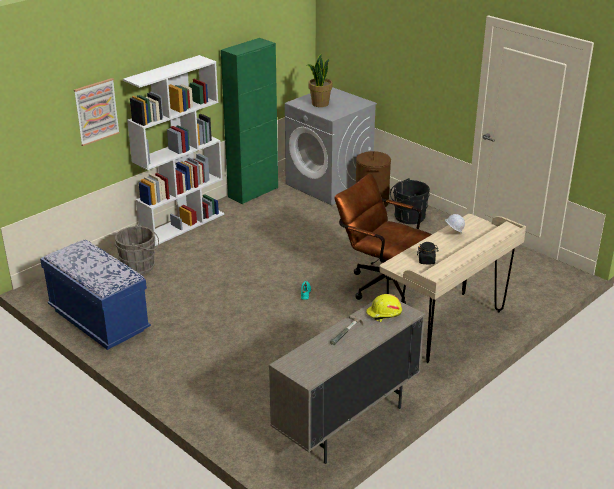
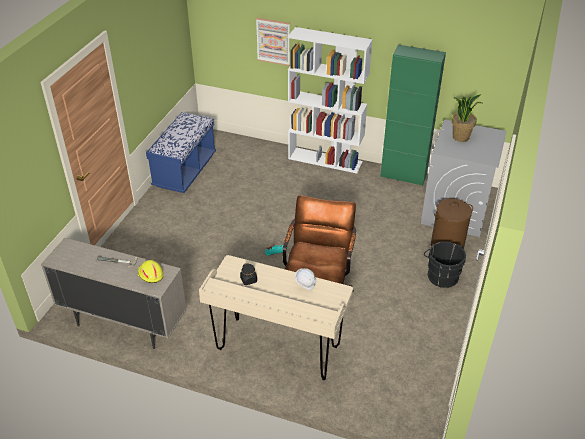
camera: 65 degrees right, 10 degrees up
(140, 266) = (258, 162): grey bucket -> none

